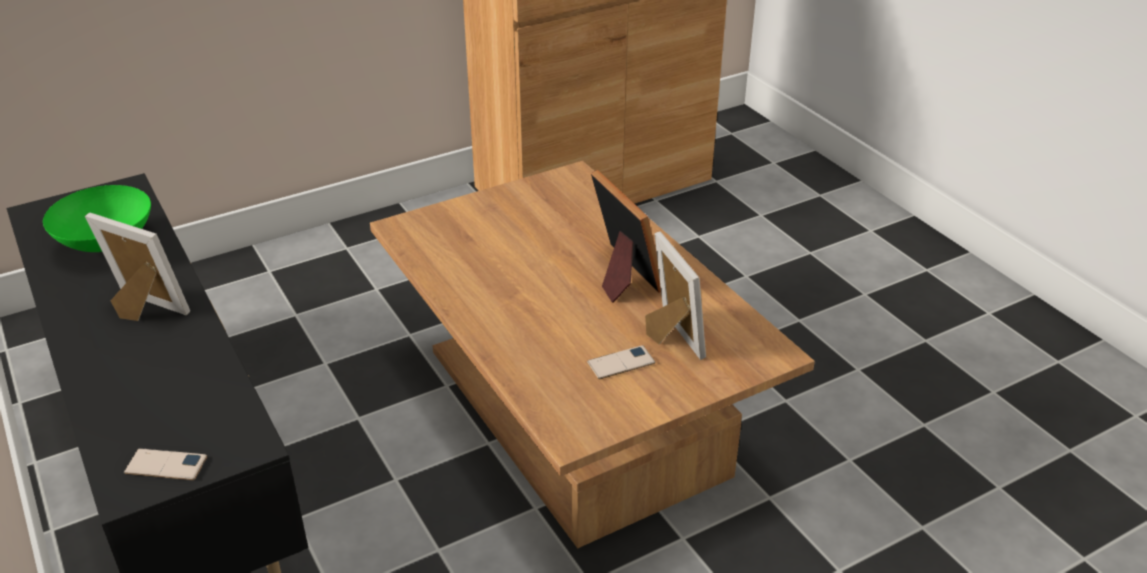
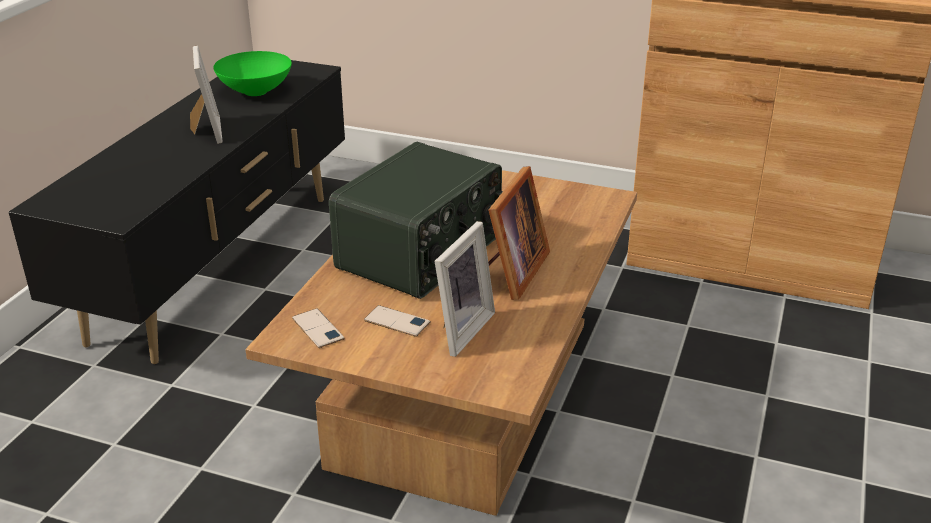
camera: 50 degrees right, 5 degrees down
(166, 465) = (74, 204): phone -> phone (318, 329)
(534, 300) = (422, 253): none -> radio

